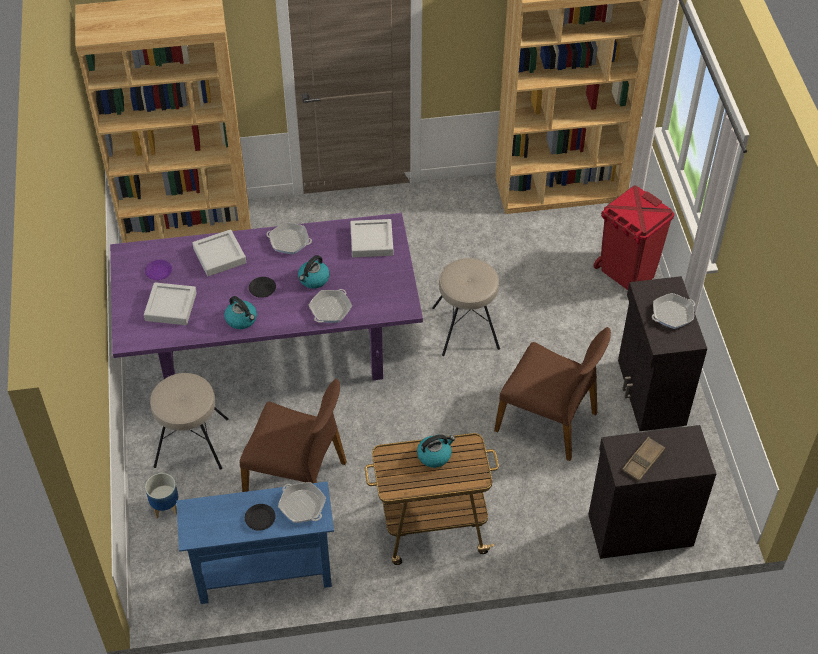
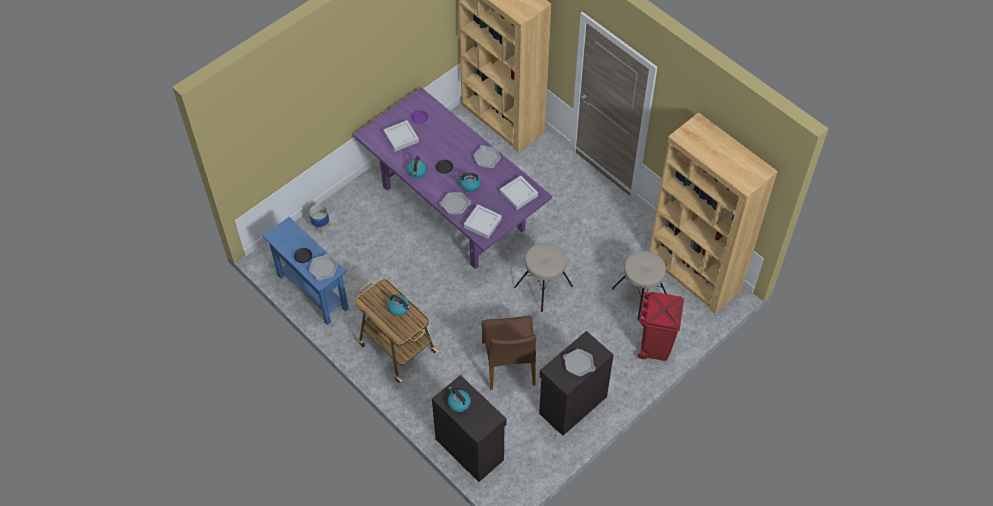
camera: 55 degrees right, 5 degrees up
(191, 443) = (366, 211): beige stool -> beige stool (640, 295)
(219, 256) = (451, 136): grey tray -> grey tray (482, 223)
(297, 479) = (380, 270): brown chair -> none
(643, 461) = (458, 403): brown tray -> kettle

